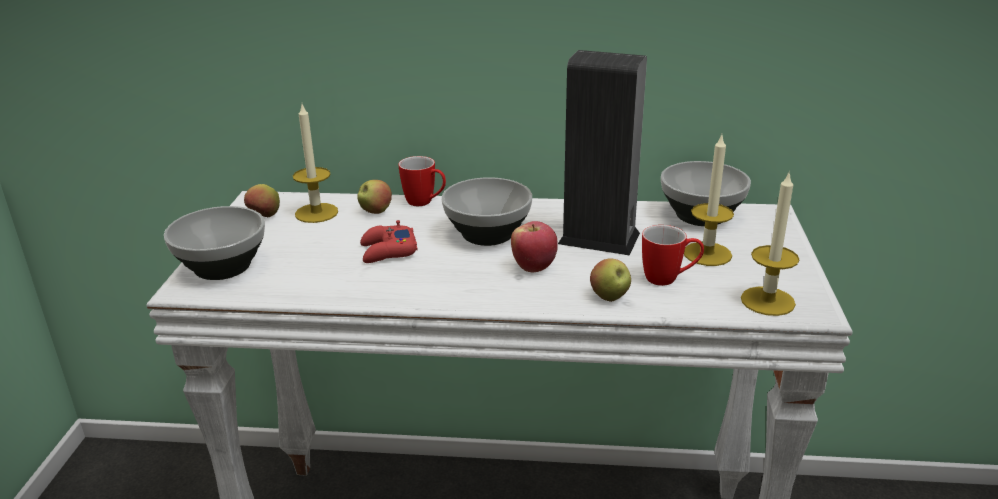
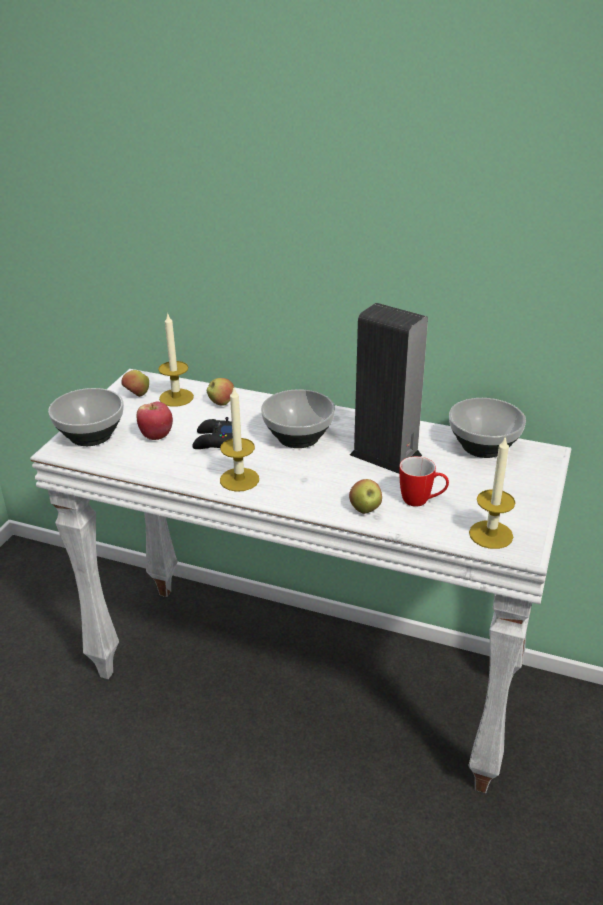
camera: 15 degrees right, 5 degrees up
(388, 251) = (215, 441): red game controller -> black game controller
(425, 203) = (263, 400): mug -> none
(534, 267) = (320, 473): apple -> apple (156, 436)
(707, 254) = (467, 484): candle -> candle (239, 479)

